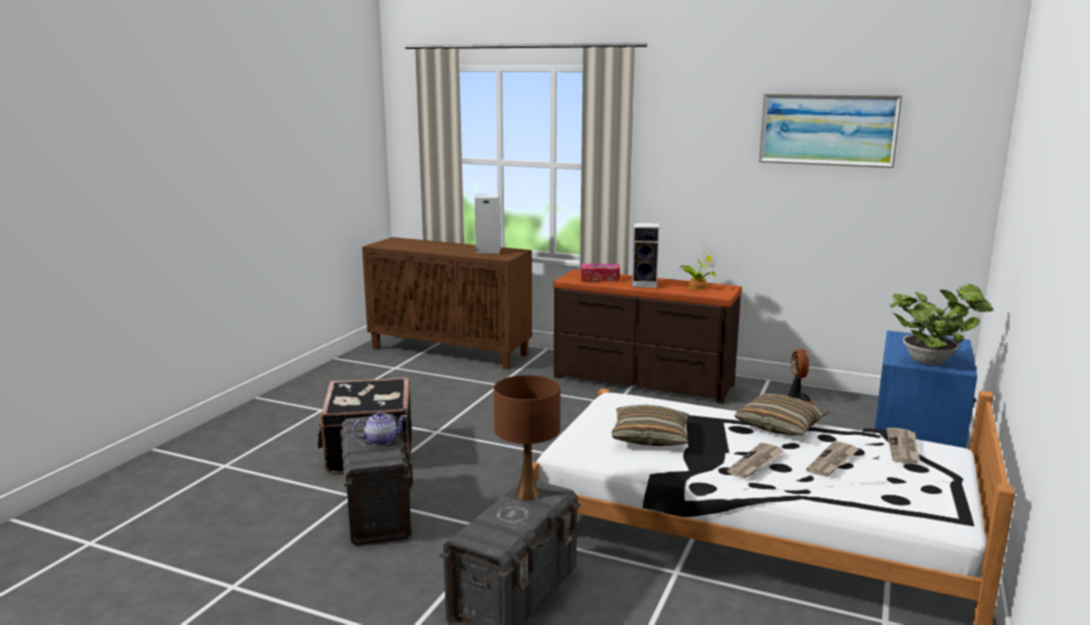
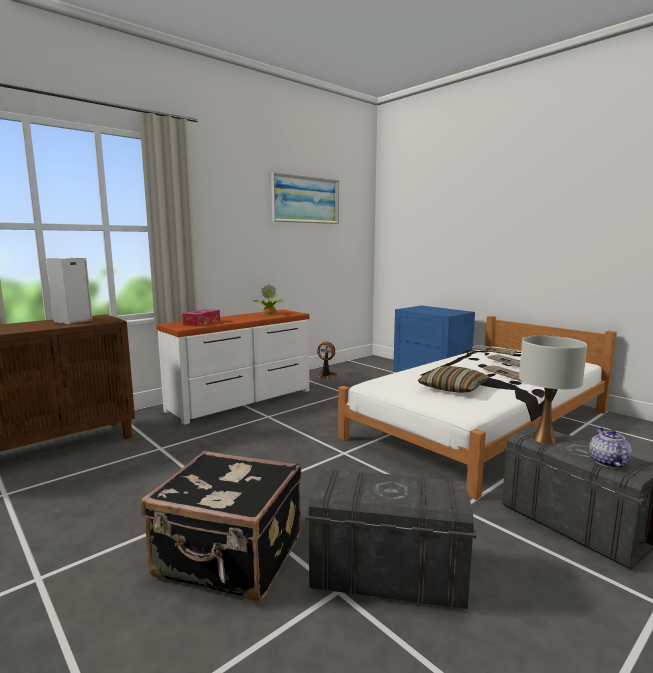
camera: 65 degrees left, 5 degrees down
(380, 440) = (397, 484): teapot -> teapot (607, 462)
(527, 494) = (544, 439): brown table lamp -> white table lamp
(642, 382) = (242, 400): brown dresser -> white dresser
(645, 284) = (240, 318): speaker -> none
(779, 425) = (451, 362): pillow -> none
(932, 361) = (450, 312): potted plant -> none

